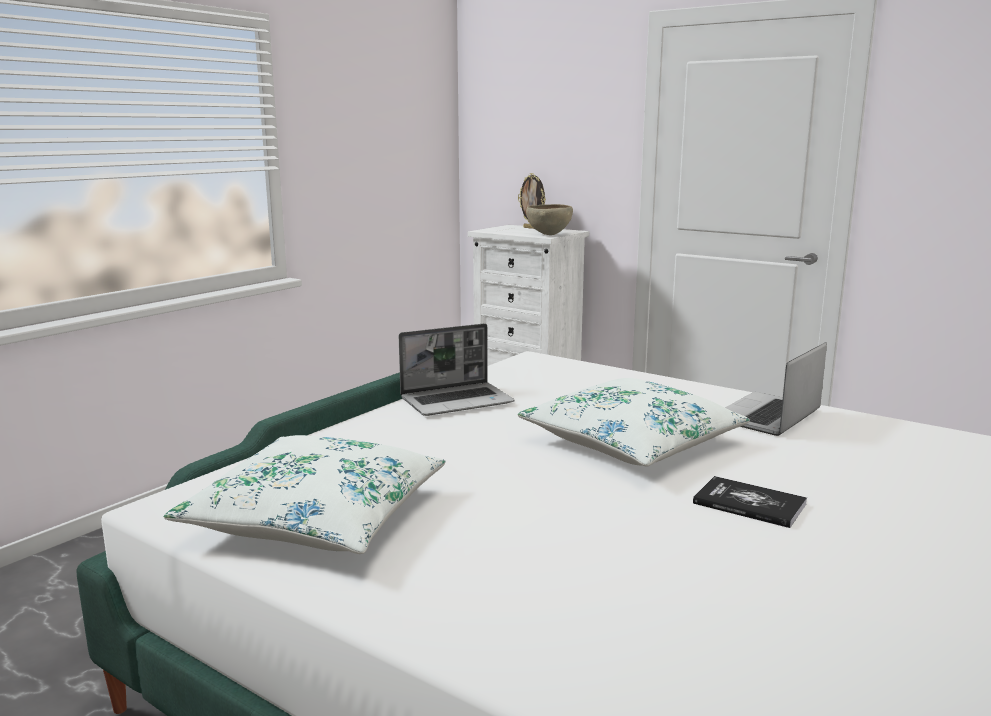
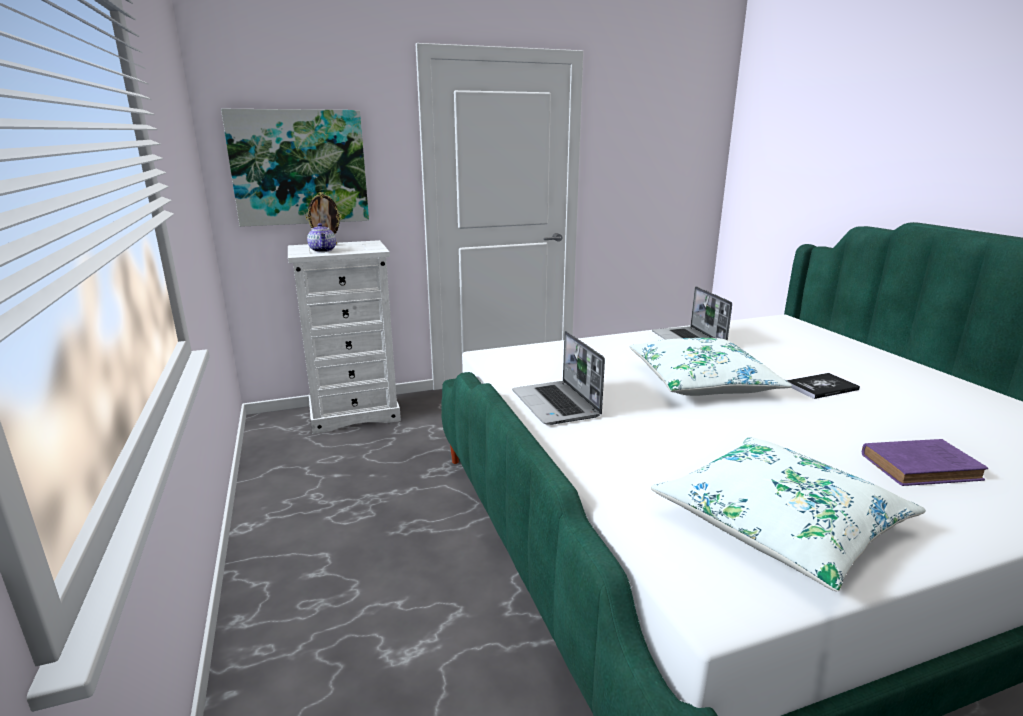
camera: 55 degrees left, 5 degrees up
(457, 401) = (557, 405): laptop -> laptop turned 150 degrees clockwise
(511, 231) = (323, 250): none -> teapot
(528, 148) = (299, 167): none -> picture
(549, 235) = (371, 248): brown bowl -> none
(559, 582) = (922, 467): none -> purple book

